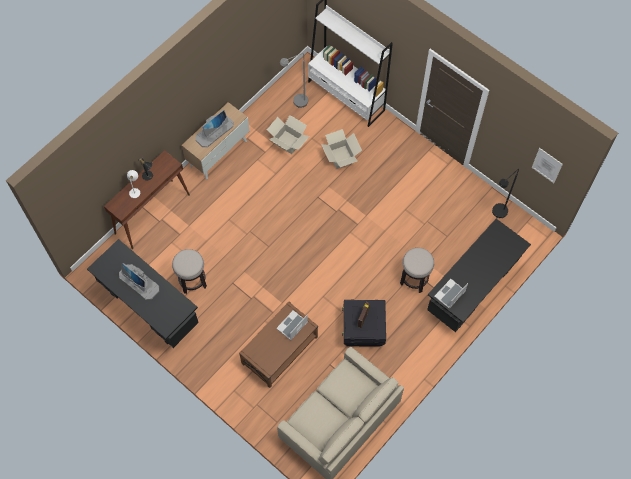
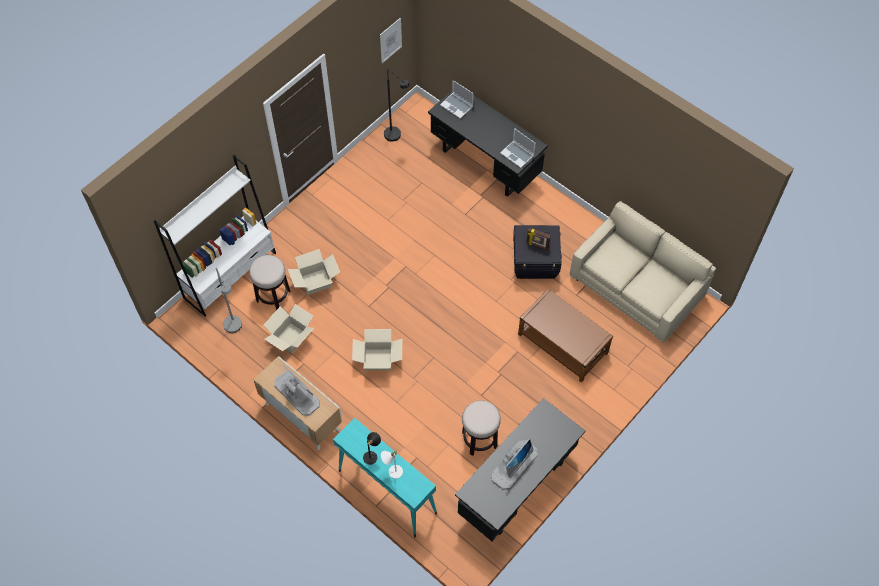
camera: 90 degrees left, 5 degrees down
(152, 213) = (386, 491): brown console table -> turquoise console table
(267, 205) = (378, 359): none -> cardboard box
(292, 326) = (550, 313): laptop -> laptop (457, 106)
(414, 279) = (473, 214): stool -> stool (273, 295)

